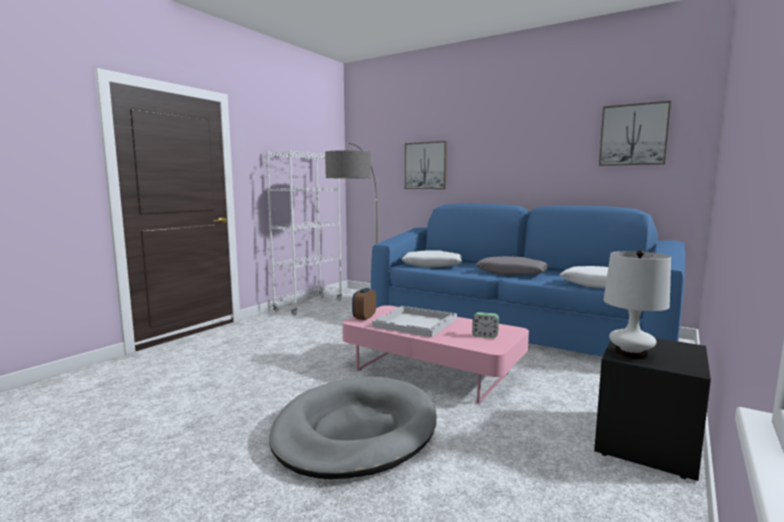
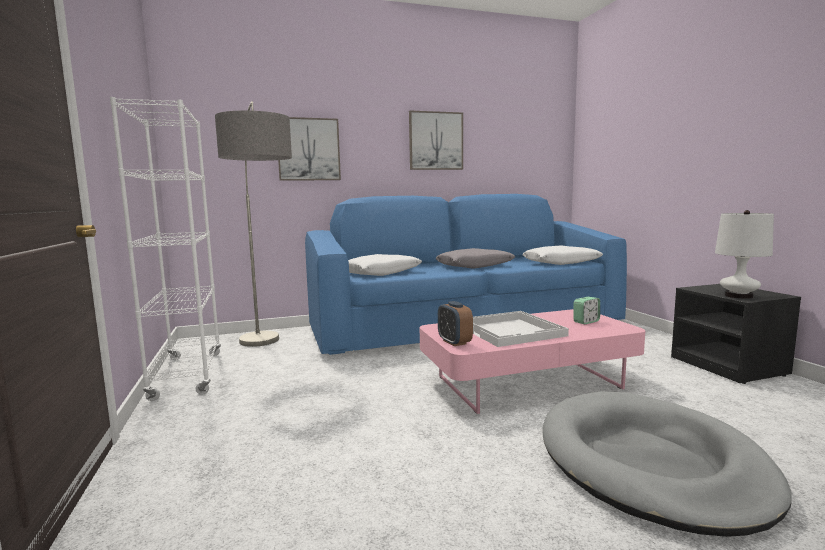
camera: 50 degrees left, 0 degrees up
(633, 135) = (521, 129): picture -> picture (435, 141)

